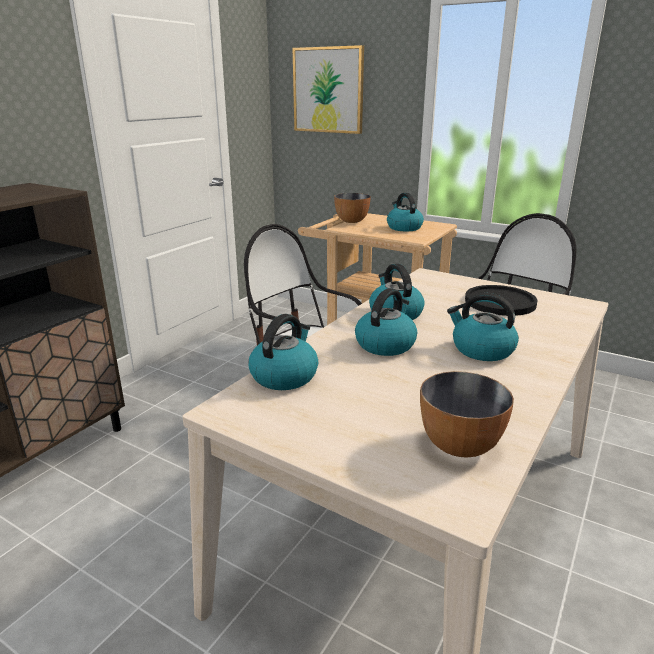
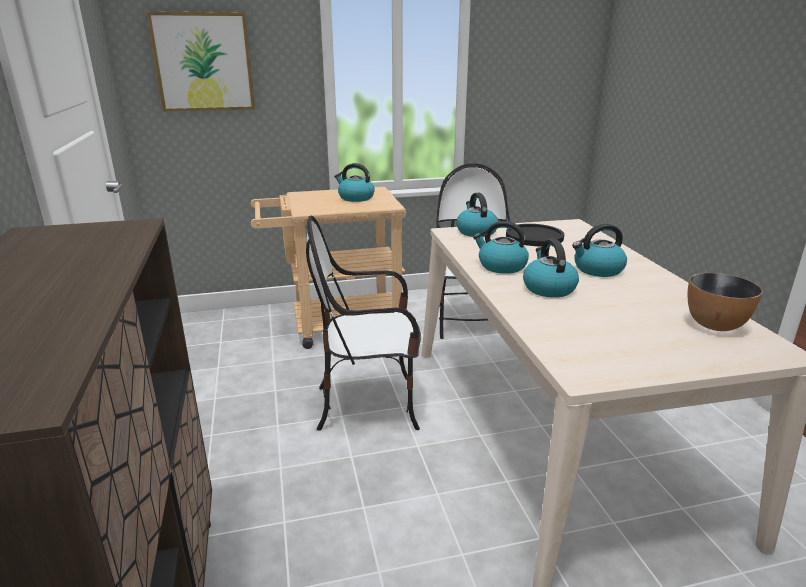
camera: 45 degrees left, 0 degrees up
(284, 376) = (552, 336): kettle -> kettle (476, 231)
(352, 221) = (299, 202): bowl -> none

